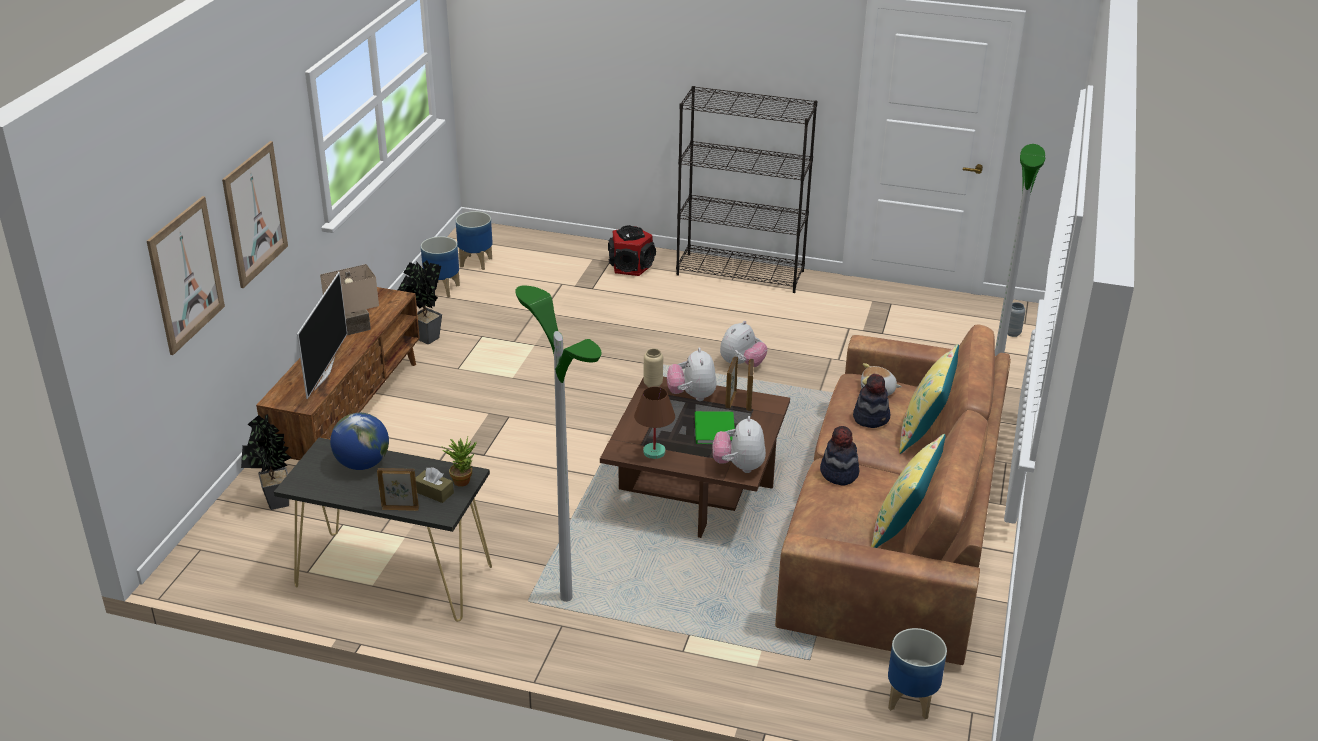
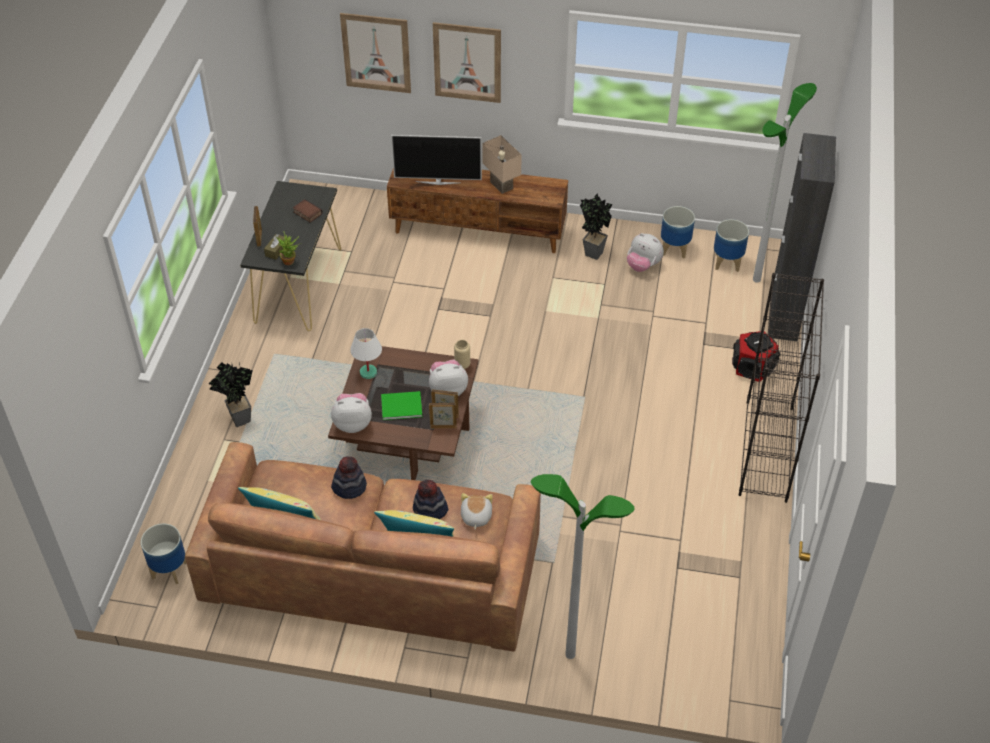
camera: 85 degrees right, 15 degrees up
(276, 505) = (369, 217): potted plant -> potted plant (237, 419)
(362, 464) = (307, 213): globe -> book
(564, 243) = (783, 316): none -> black cabinet
(565, 598) = (277, 373): floor lamp -> floor lamp (756, 279)
(653, 452) = (368, 372): brown table lamp -> white table lamp
(742, 364) = (595, 458): plush toy -> plush toy (643, 265)
(1012, 333) = (705, 686): grey vase -> none

